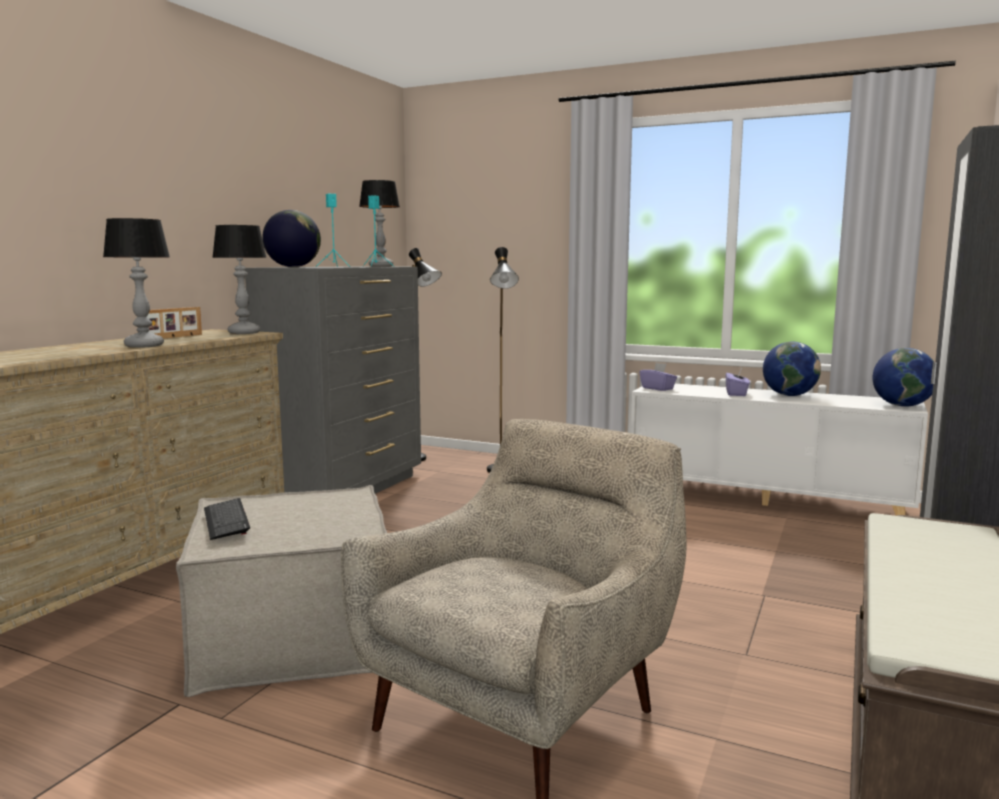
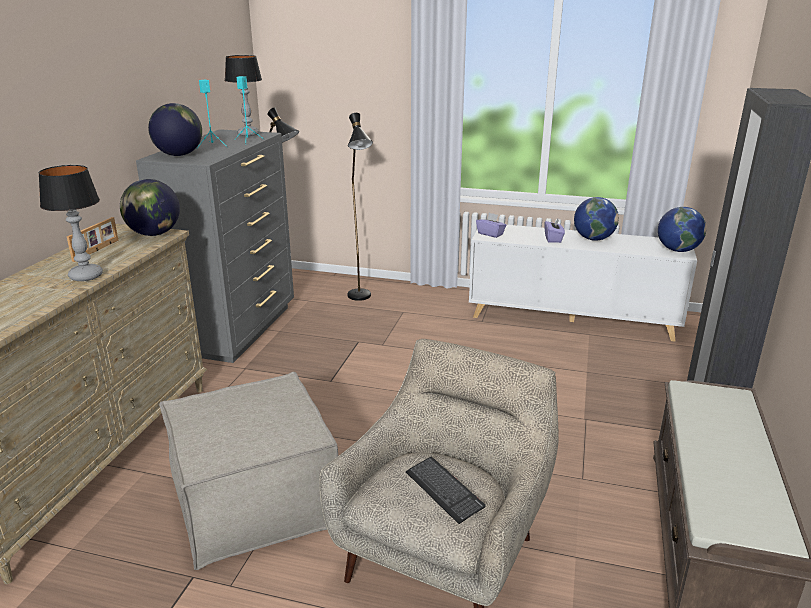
camera: 10 degrees left, 15 degrees up
(226, 521) = (198, 432): keyboard -> keyboard (444, 490)
(243, 333) = (154, 234): table lamp -> globe

